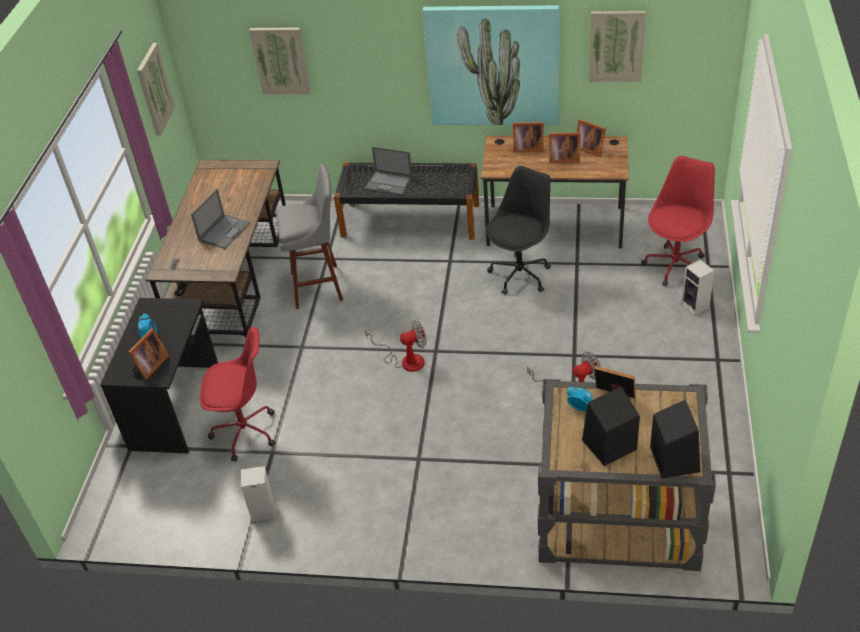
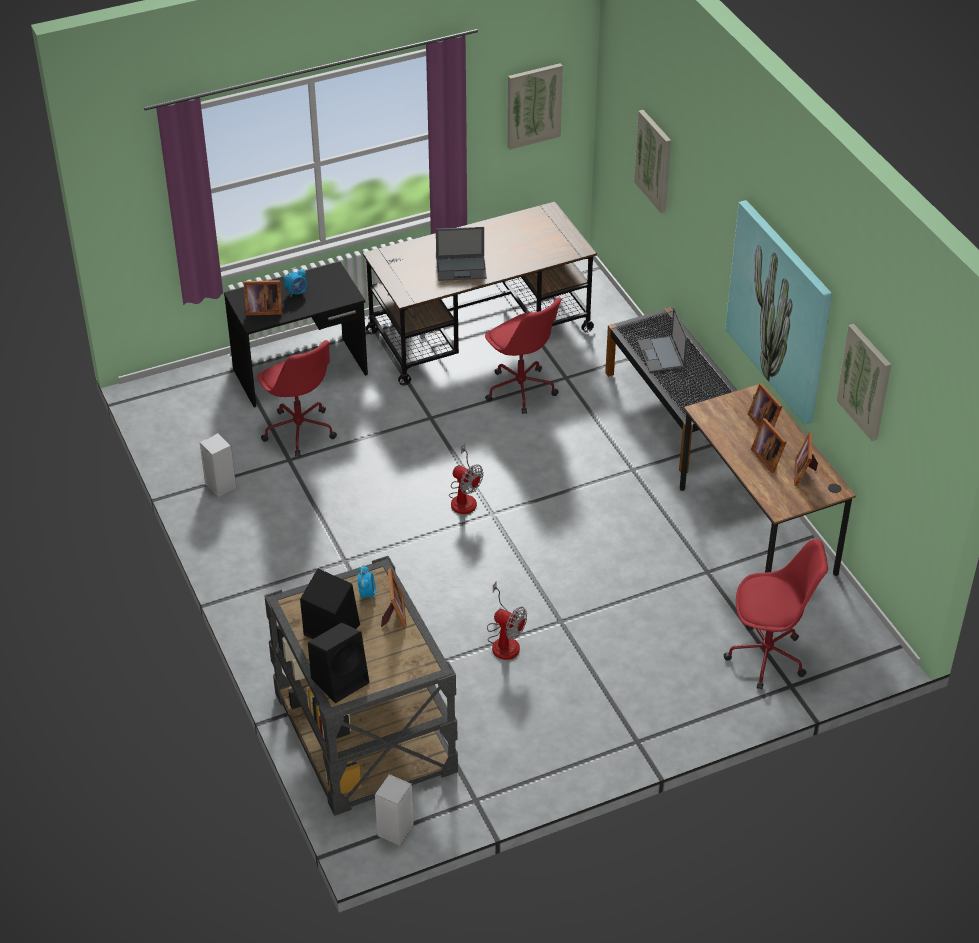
camera: 55 degrees right, 0 degrees up
(319, 286) = (522, 391): grey stool -> red office chair
(520, 275) = (653, 533): black office chair -> none
(696, 306) = (712, 697): speaker -> speaker (395, 832)

